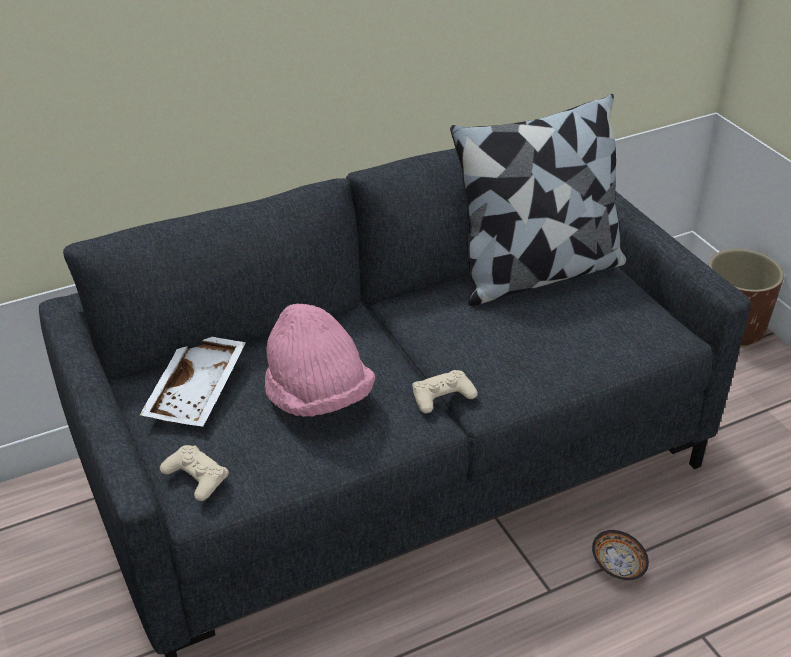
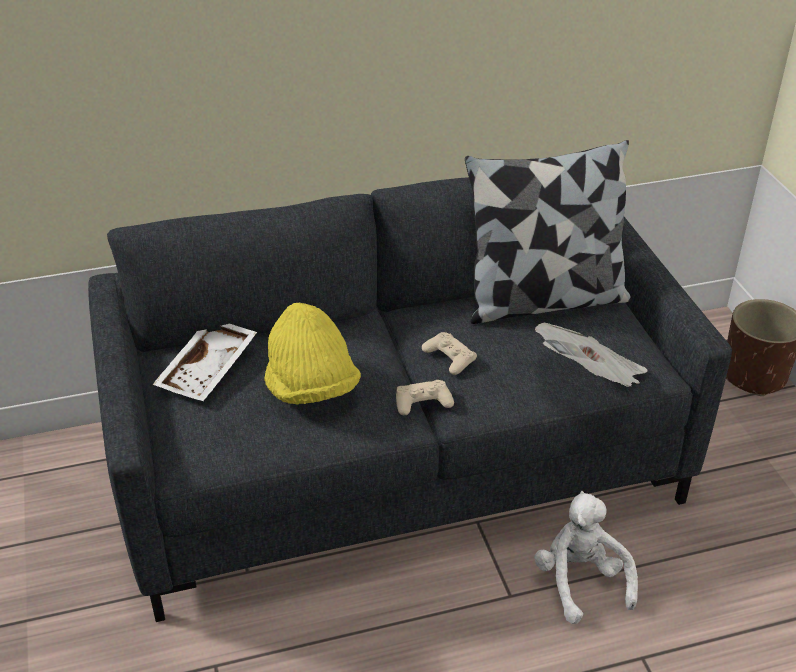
camera: 10 degrees right, 0 degrees up
(196, 477) = (187, 444): beige game controller -> beige game controller (449, 357)
(317, 396) = (311, 388): pink hat -> yellow hat
(610, 348) = (590, 378): none -> newspaper
(618, 564) = (580, 581): bowl -> white plush toy

